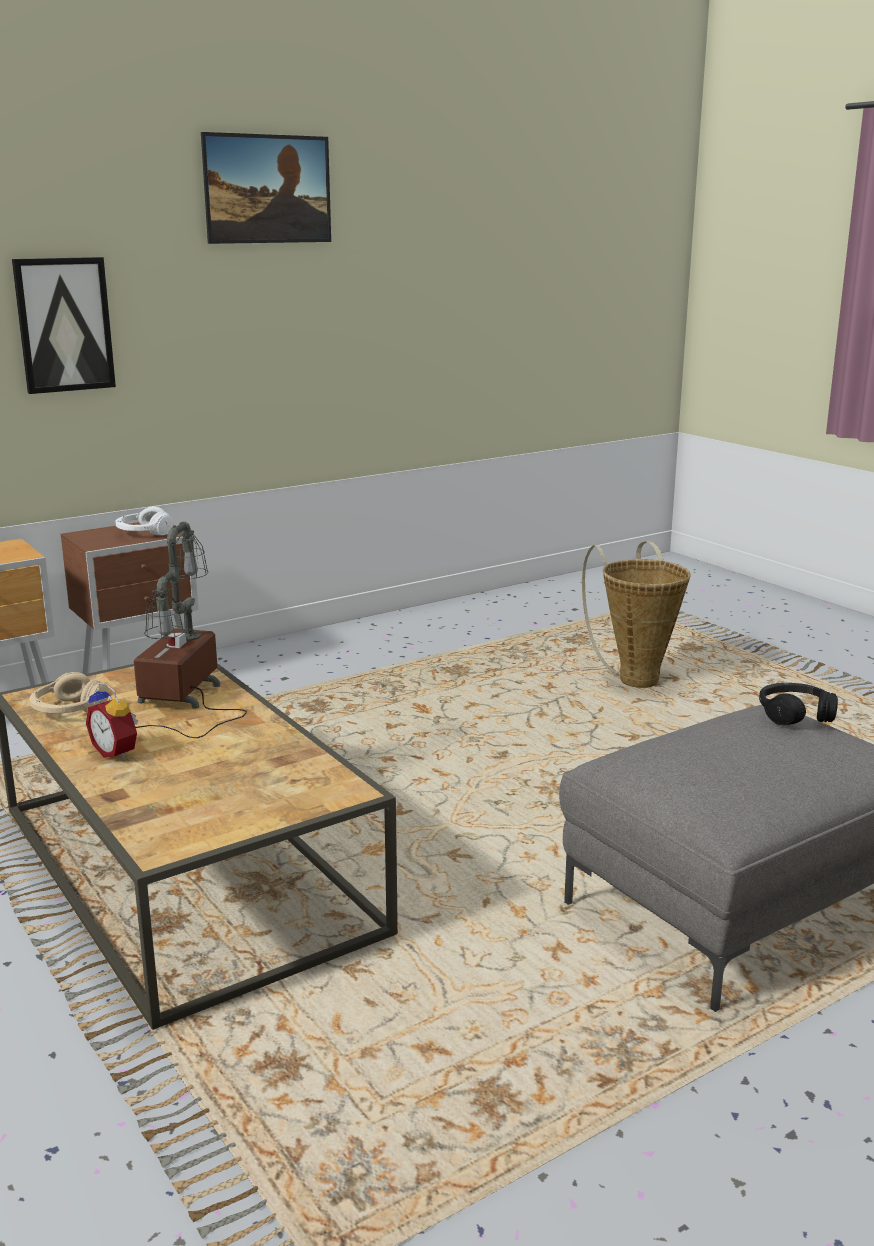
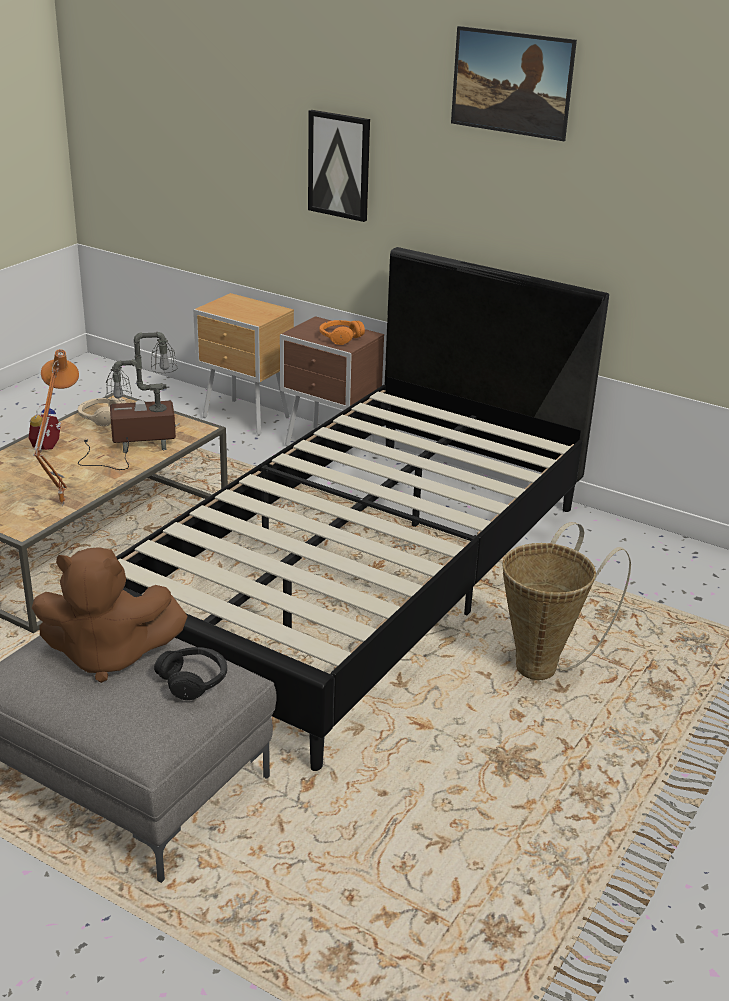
camera: 65 degrees right, 10 degrees up
(144, 532) = (340, 338): white headphones -> orange headphones
(302, 761) = (60, 504): none -> orange table lamp
(436, 719) = (362, 578): none -> black bed
(734, 749) = (108, 656): none -> brown plush toy

